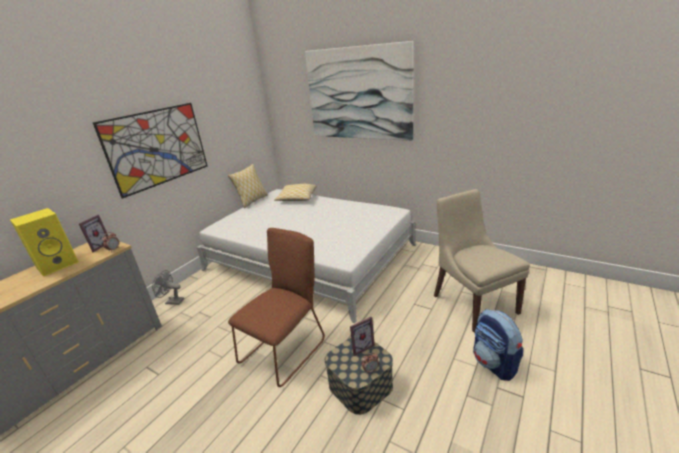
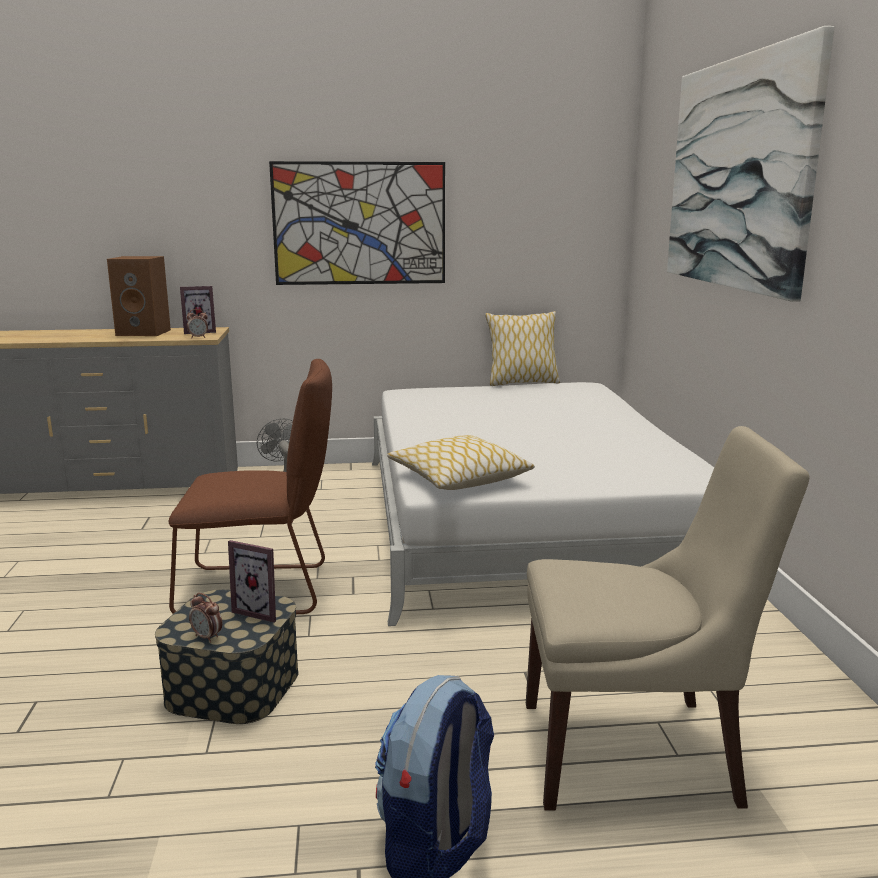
camera: 50 degrees right, 10 degrees down
(58, 264) = (145, 332): yellow speaker -> brown speaker
(297, 198) = (589, 400): pillow -> pillow (458, 478)
(473, 302) = (636, 752): beige chair -> beige chair turned 60 degrees clockwise

